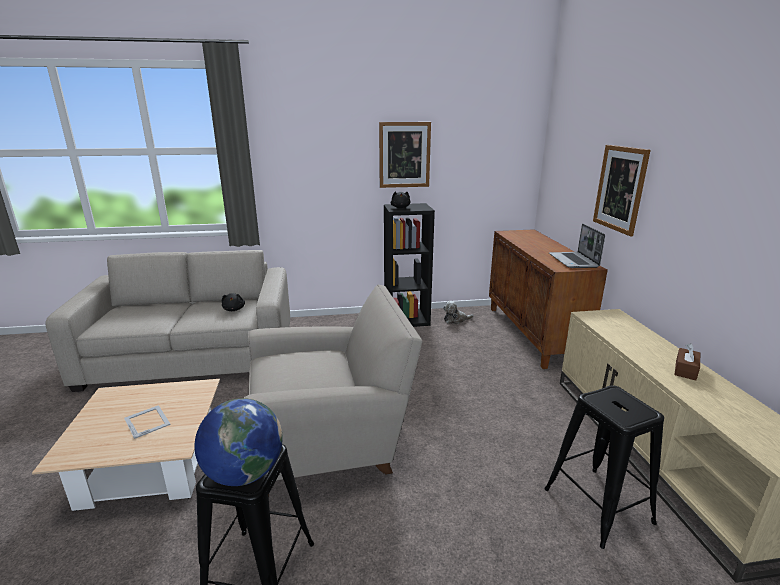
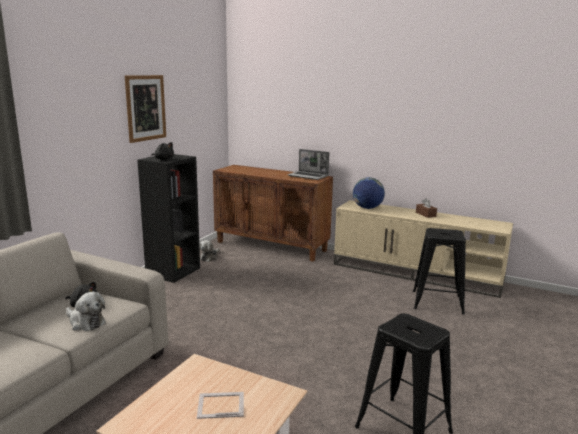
camera: 55 degrees left, 5 degrees down
(207, 320) = (85, 322): none -> plush toy
(244, 473) = (423, 330): globe -> globe (367, 208)
(331, 441) = (293, 358): beige armchair -> none
(620, 189) = (330, 120): picture -> none

